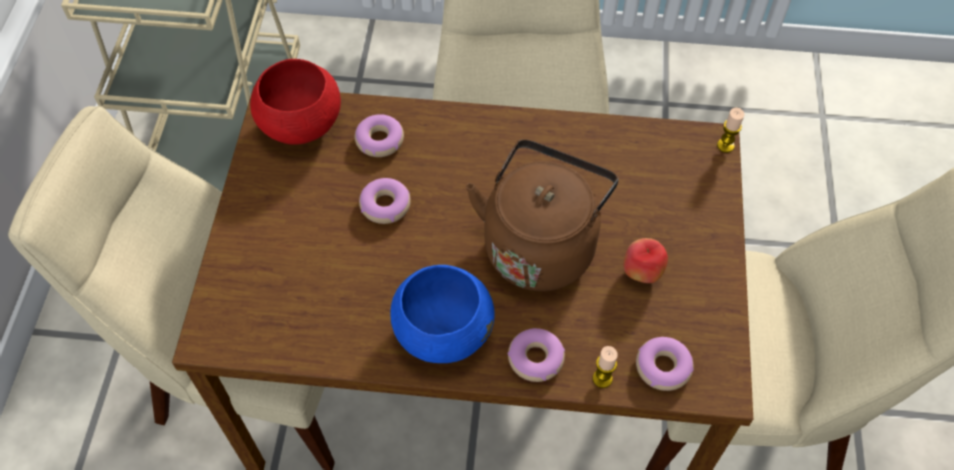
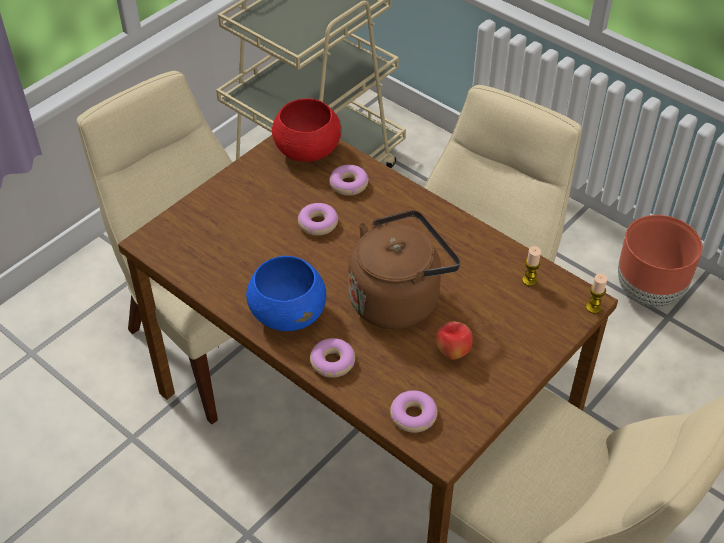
camera: 35 degrees right, 10 degrees down
(602, 378) = (365, 398): candle -> candle (529, 280)
(632, 88) = (649, 292): none -> brown planter

